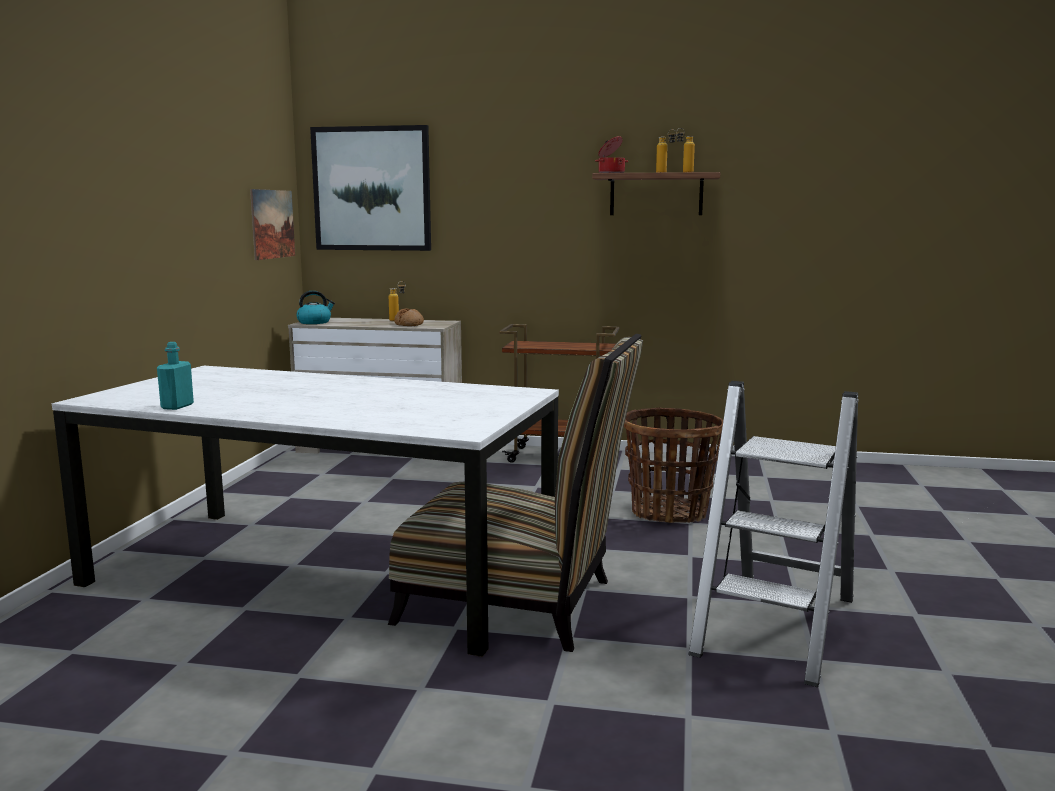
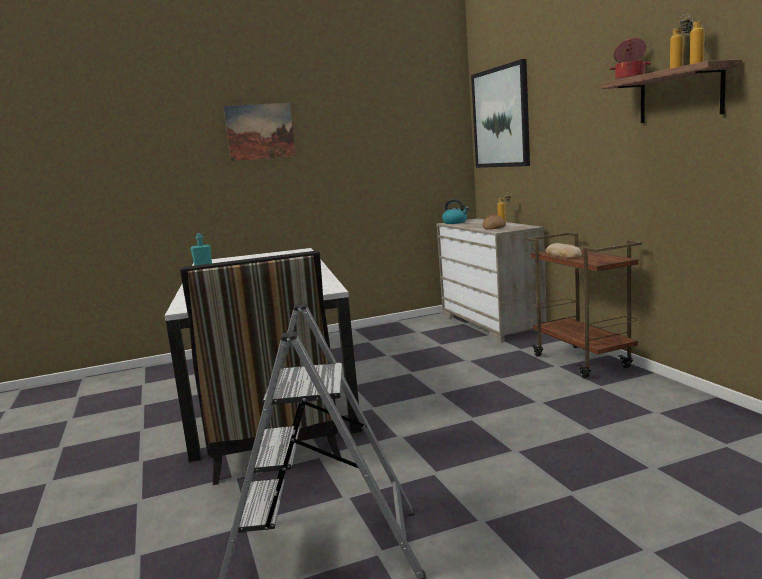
camera: 60 degrees right, 0 degrees up
(273, 224) = (432, 151): picture -> picture (260, 131)
(542, 346) = (564, 255): none -> bread
(669, 512) = (525, 436): basket -> none

